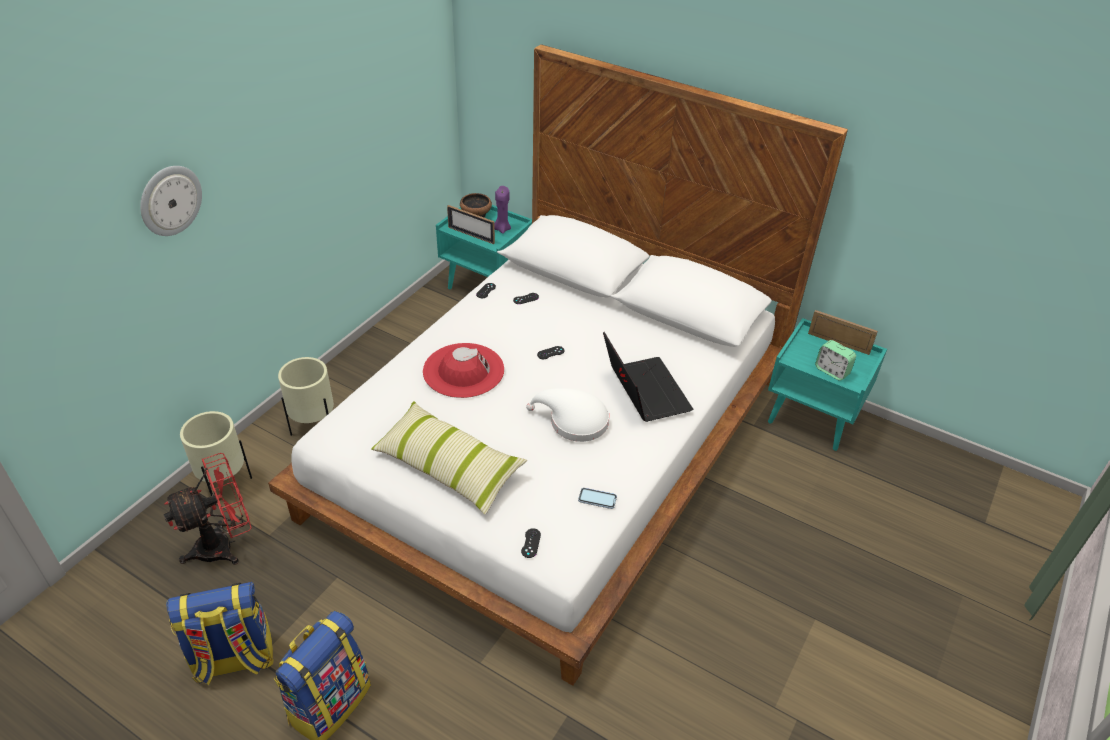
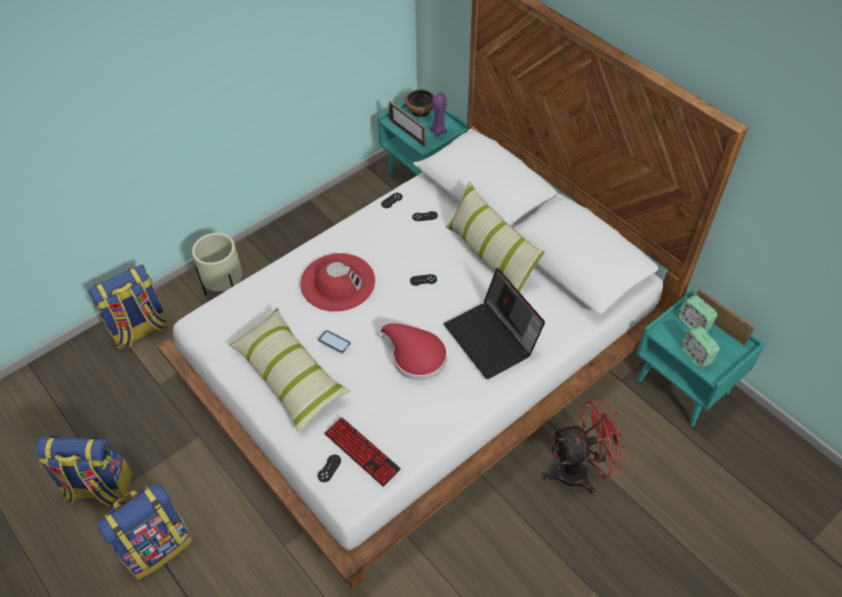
camera: 20 degrees right, 10 degrees up
(170, 200) = (92, 97): wall clock -> none
(224, 545) = (122, 385): red fan -> red fan (580, 471)
(225, 485) = (139, 329): beige planter -> backpack
(558, 519) = (362, 452): none -> keyboard
(574, 421) = (415, 356): white hat -> red hat
(597, 499) = (404, 440): phone -> phone (334, 342)
(606, 321) = (490, 255): none -> pillow
(643, 390) = (492, 339): laptop -> laptop turned 150 degrees clockwise
(816, 346) = (693, 324): none -> alarm clock

